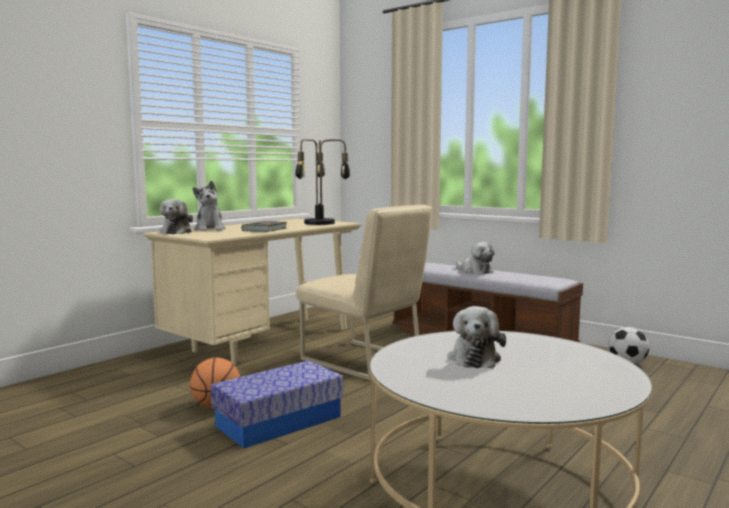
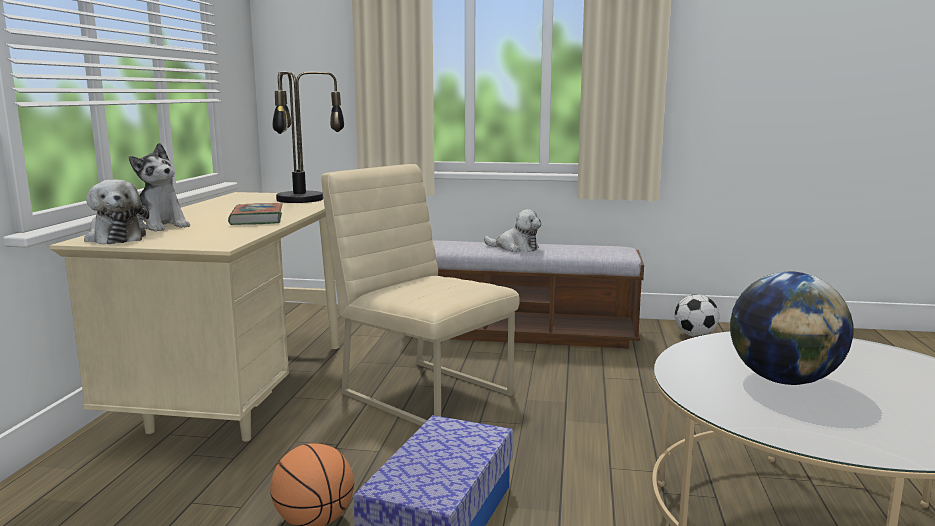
camera: 30 degrees left, 5 degrees up
(363, 361) = (424, 392): beige chair -> beige chair turned 150 degrees counterclockwise
(474, 358) = (784, 380): plush toy -> globe

